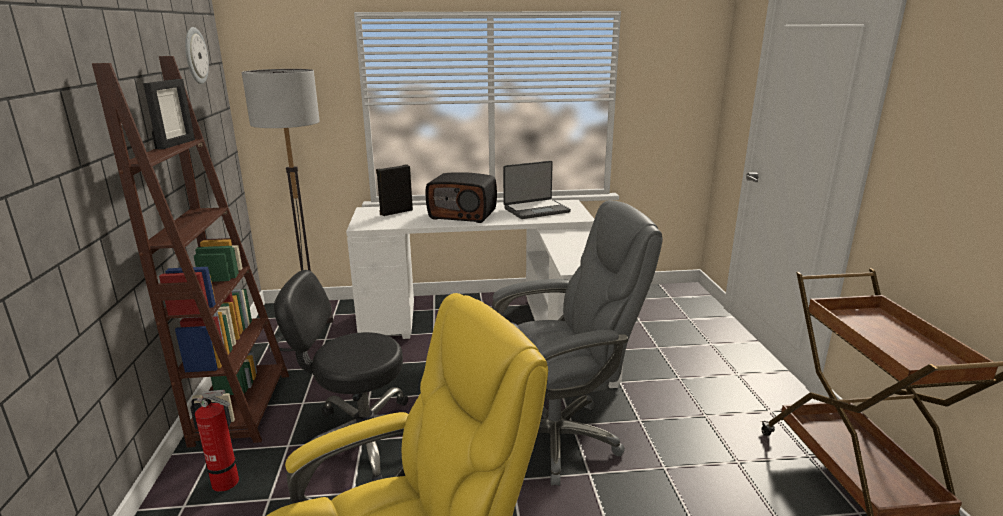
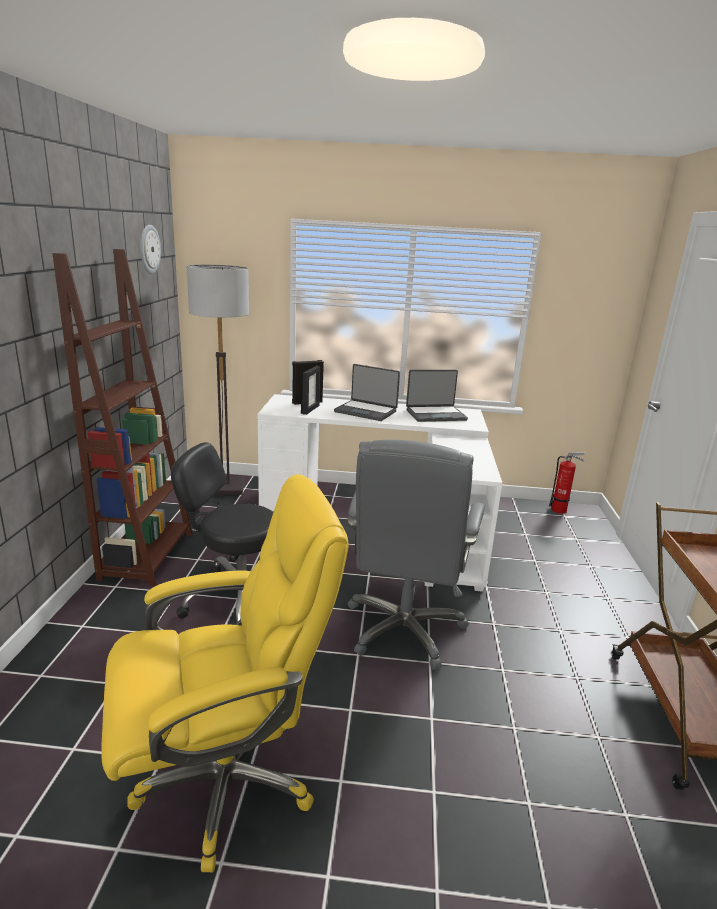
camera: 10 degrees right, 0 degrees up
(175, 144) = (117, 324): picture frame -> picture frame (310, 409)
(228, 483) = (121, 614): fire extinguisher -> fire extinguisher (561, 510)
(463, 214) = (366, 411): radio -> laptop
(551, 438) = (404, 626): grey office chair -> grey office chair turned 105 degrees clockwise

